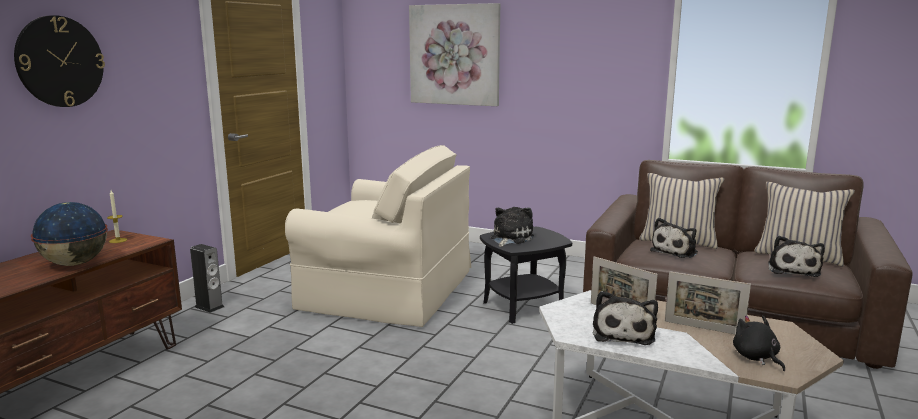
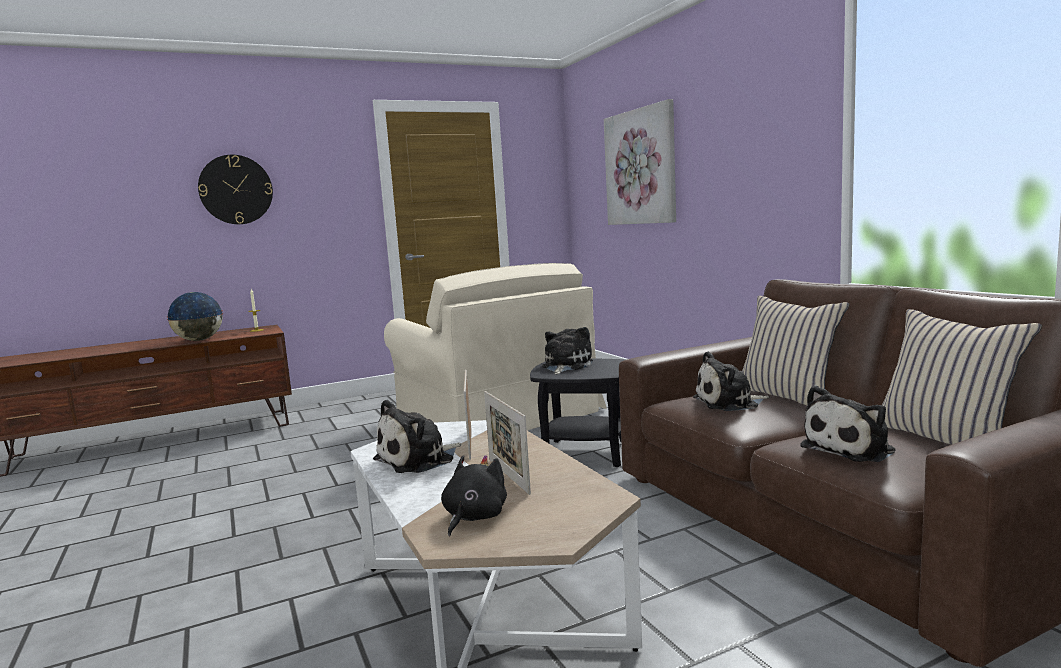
camera: 40 degrees right, 5 degrees down
(209, 307) = (355, 404): speaker -> none
(510, 238) = (565, 366): plush toy -> plush toy turned 45 degrees counterclockwise

